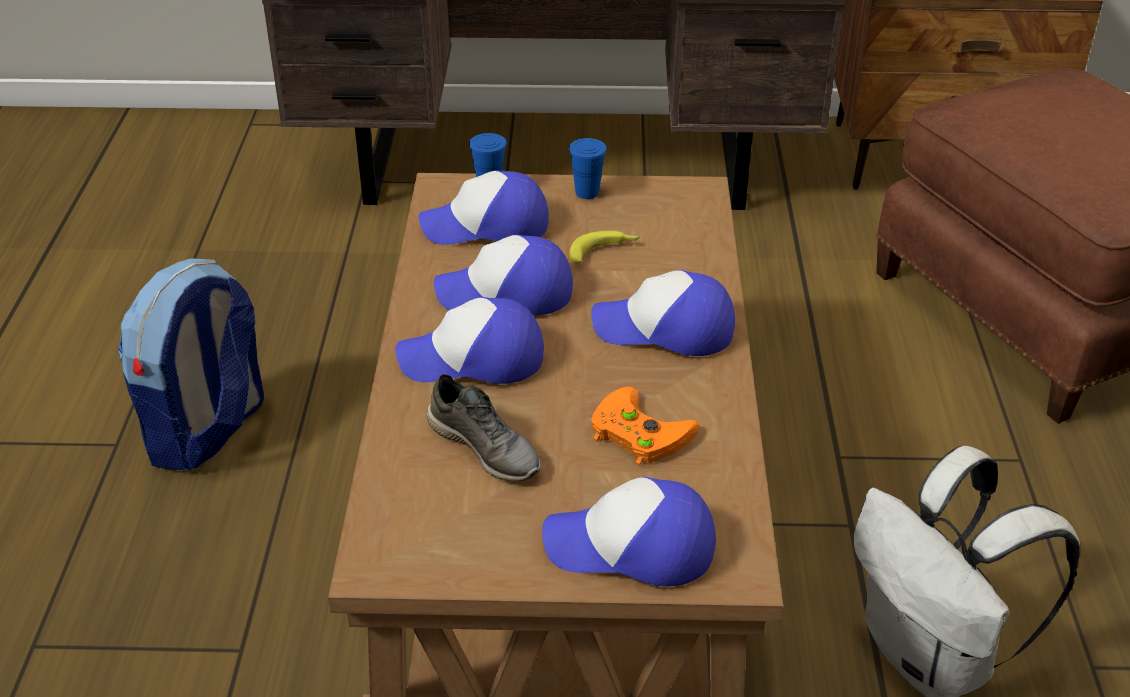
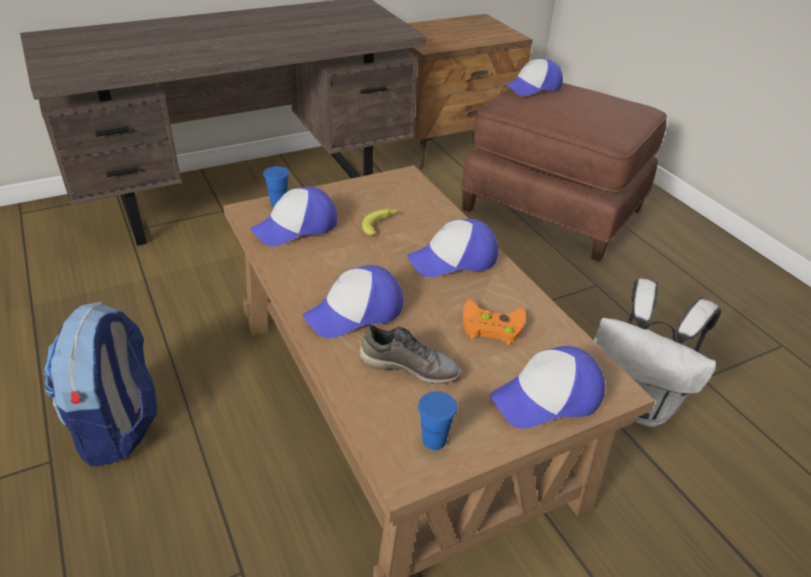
camera: 30 degrees left, 0 degrees up
(506, 293) = (342, 265): cap -> cap (533, 87)
(587, 192) = (342, 192): blue cup -> blue cup (434, 440)

